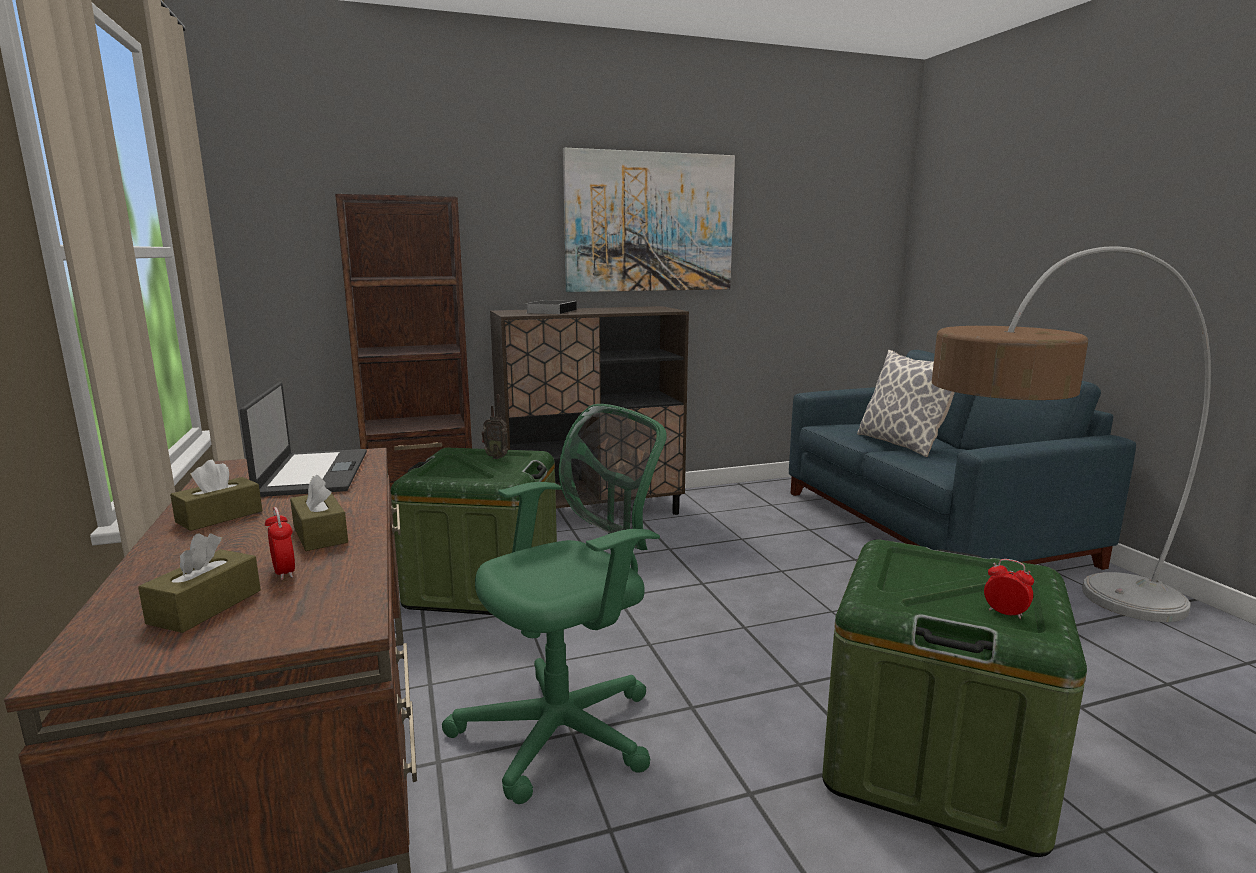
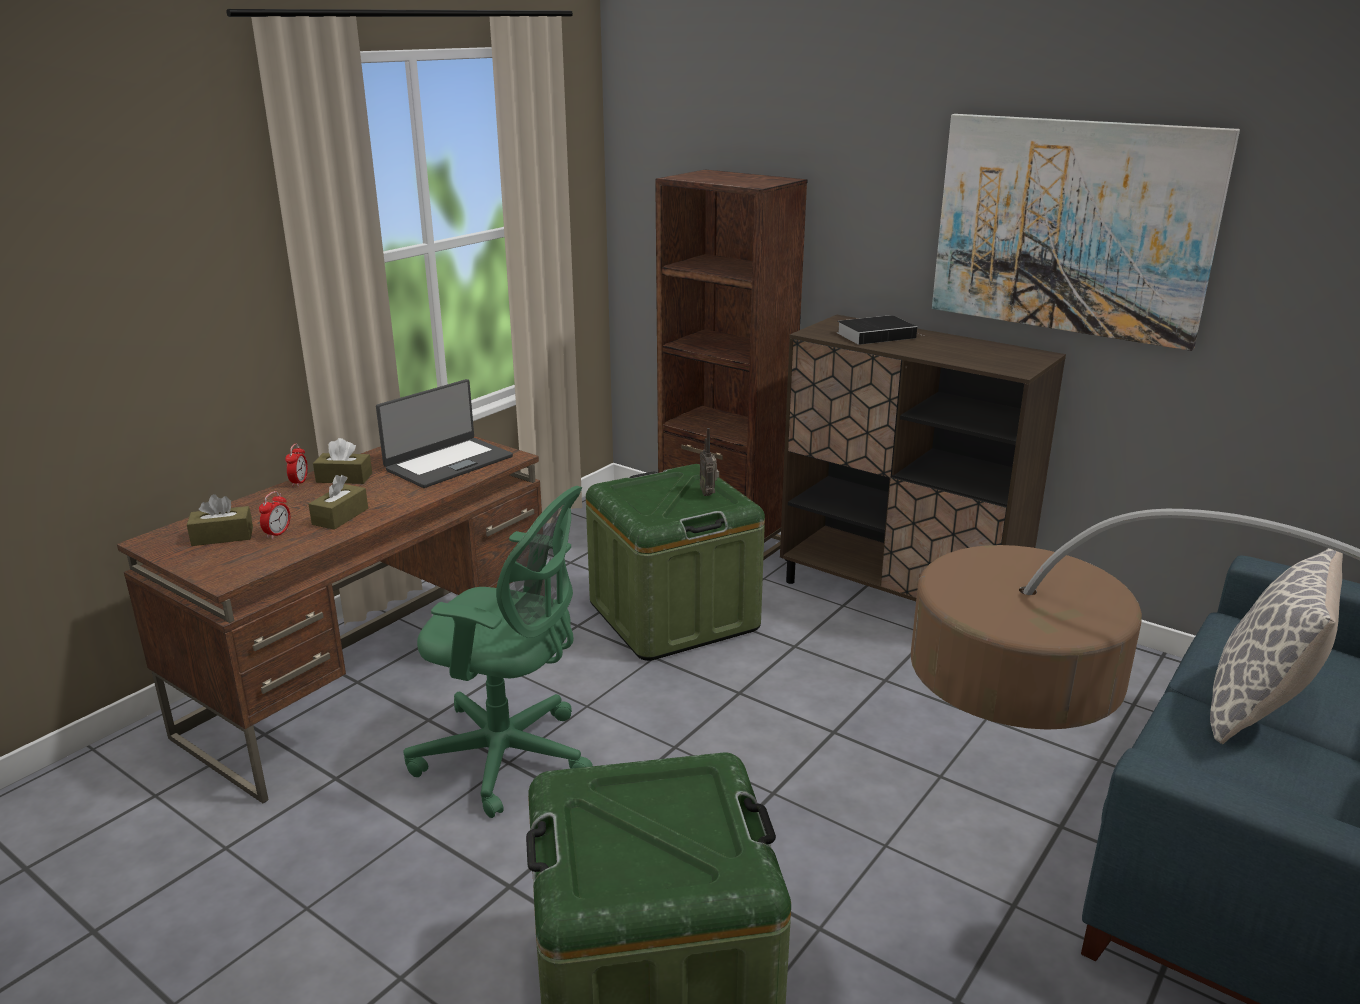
camera: 55 degrees right, 10 degrees up
(1005, 613) = (614, 870): alarm clock -> alarm clock (299, 482)

